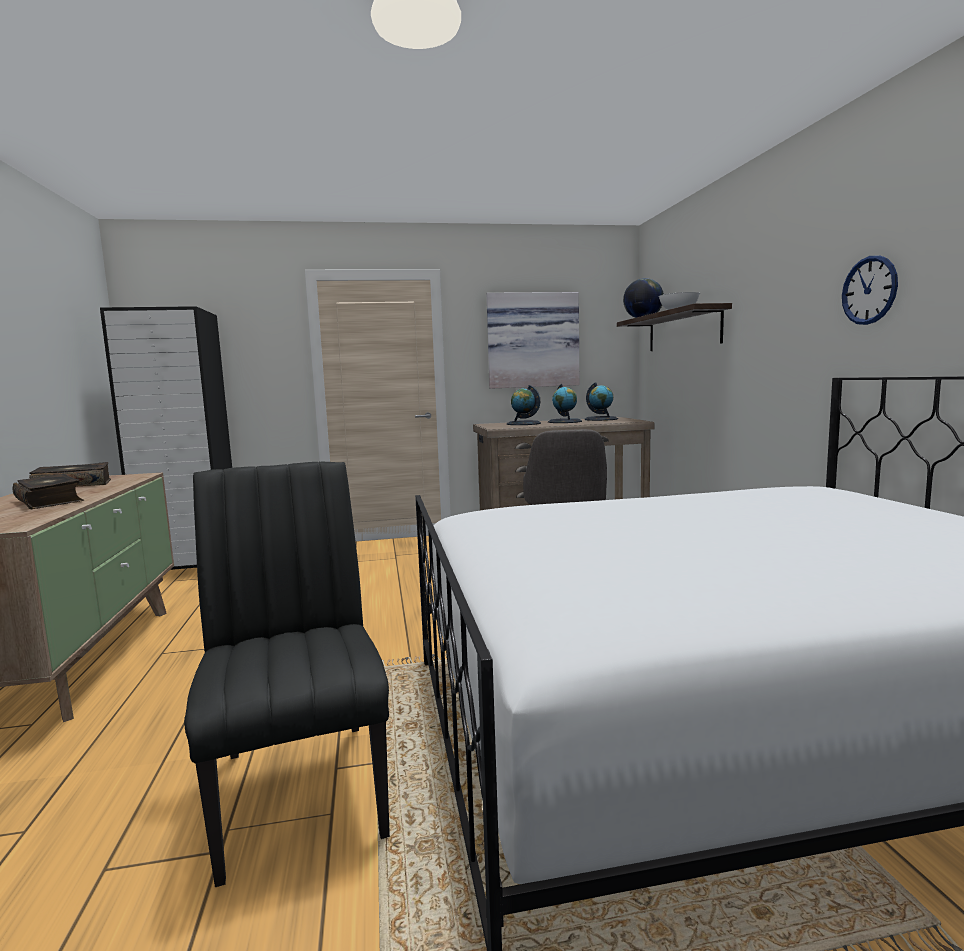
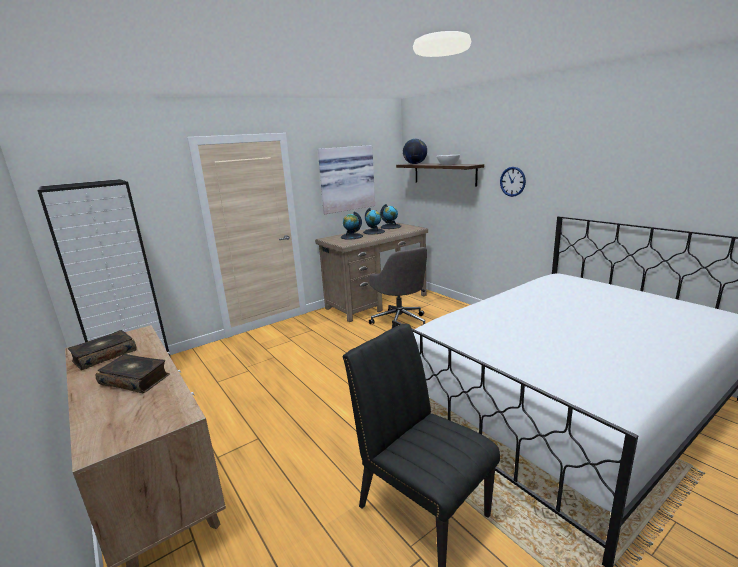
camera: 25 degrees left, 10 degrees up
(869, 290) = (579, 174): wall clock -> wall clock (512, 181)

